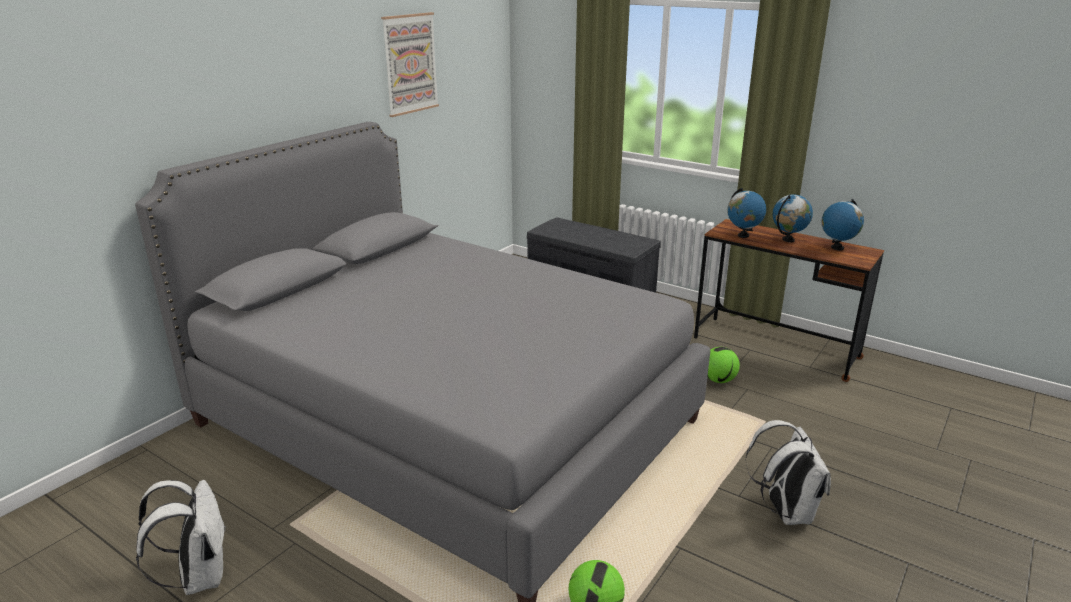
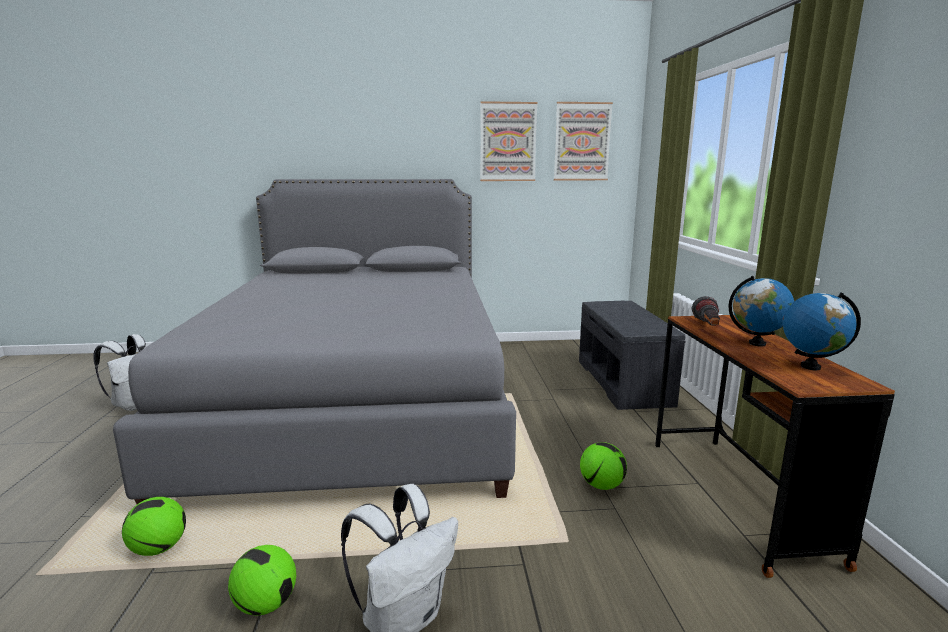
camera: 50 degrees right, 10 degrees down
(469, 53) = (582, 142): none -> picture
(724, 566) = (266, 604): none -> football
(743, 235) = (708, 327): globe -> flashlight

